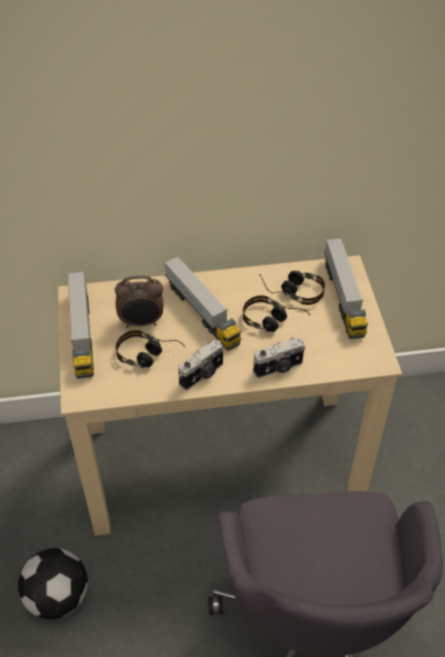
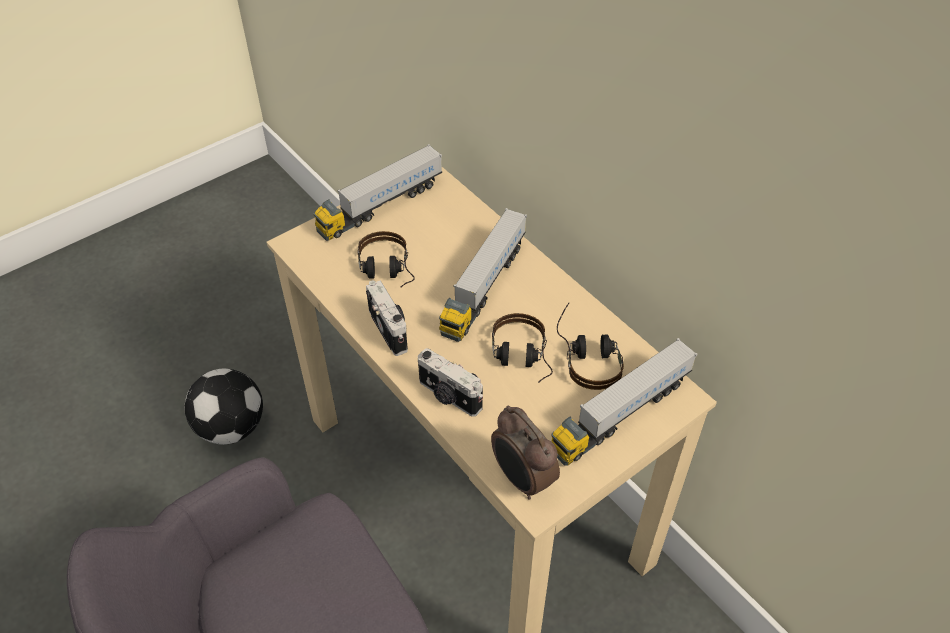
camera: 60 degrees right, 0 degrees up
(142, 322) = (430, 244): alarm clock -> alarm clock (522, 479)
(202, 375) = (390, 329): camera -> camera turned 135 degrees counterclockwise

